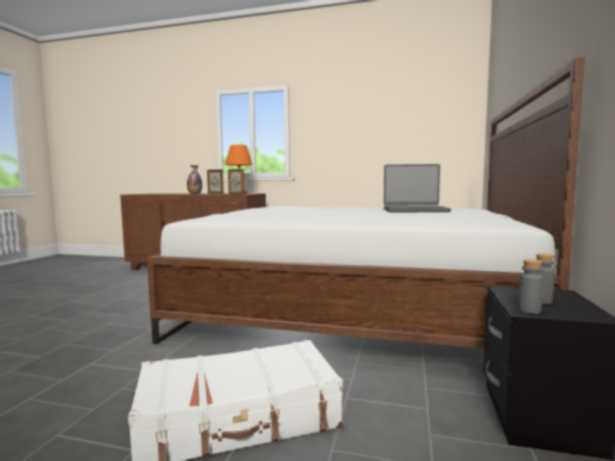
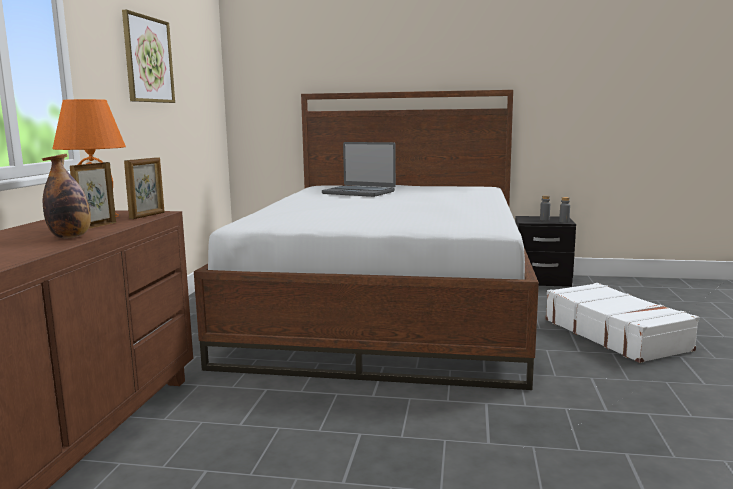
camera: 95 degrees left, 5 degrees up
(361, 118) = (148, 60): none -> picture
(415, 210) = (359, 192): laptop -> laptop turned 120 degrees clockwise

